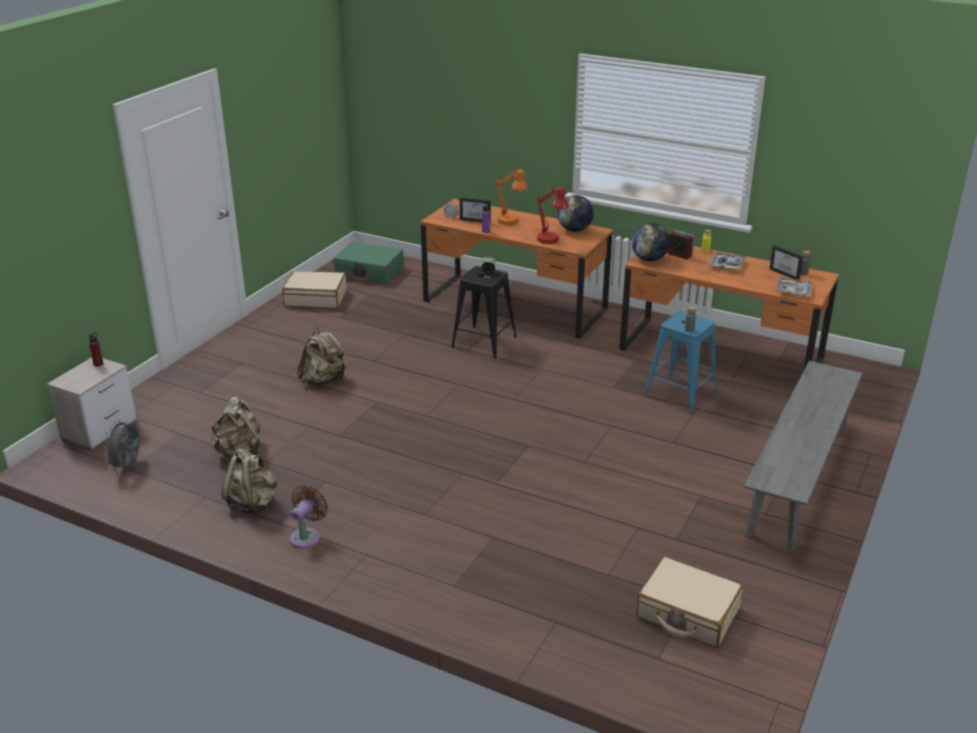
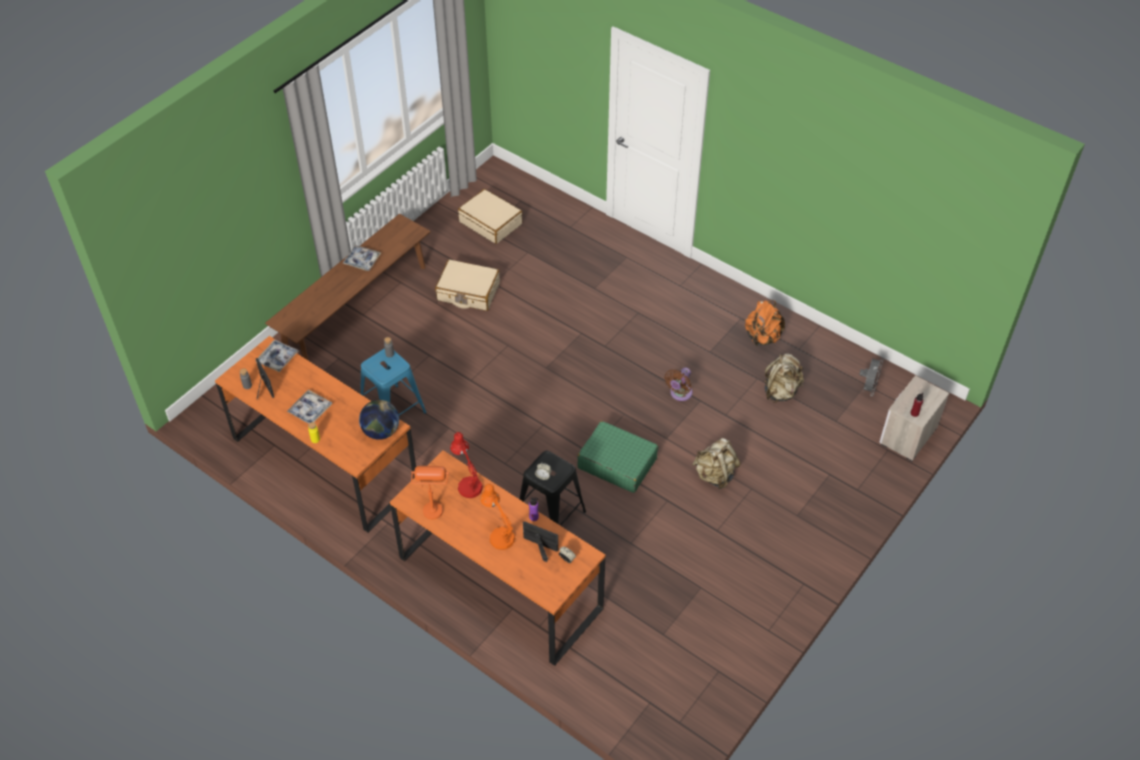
camera: 170 degrees left, 20 degrees up
(253, 504) = (762, 337): beige backpack -> orange backpack
(307, 536) = (721, 304): brown fan -> brown fan (679, 394)
(316, 298) = (730, 635): beige suitcase -> beige suitcase (468, 292)
(369, 272) = (663, 691): green suitcase -> green suitcase (617, 463)
(574, 230) = (432, 505): globe -> orange table lamp
(679, 255) = (346, 435): alarm clock -> none
(798, 477) = (356, 308): grey bench -> brown bench
(806, 440) = (362, 261): none -> tray

